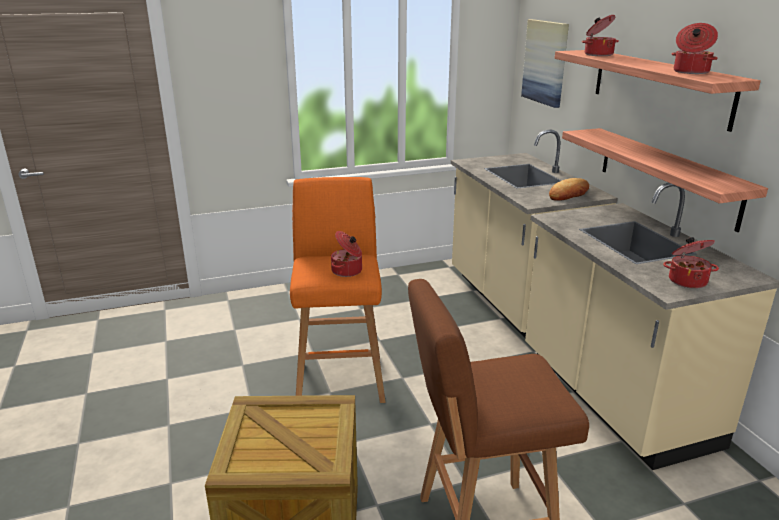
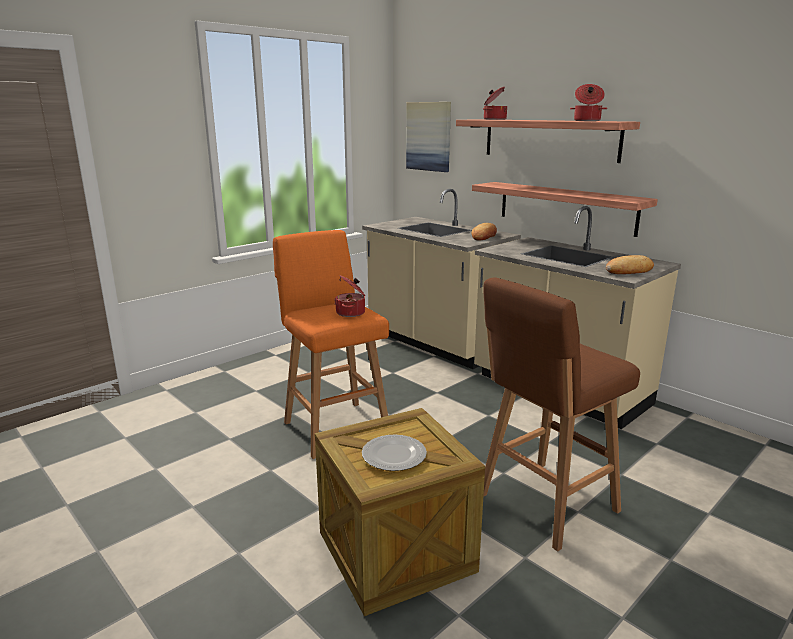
camera: 25 degrees left, 5 degrees down
(279, 442) = (393, 454): none -> plate
(687, 280) = (629, 270): cooking pot -> bread

